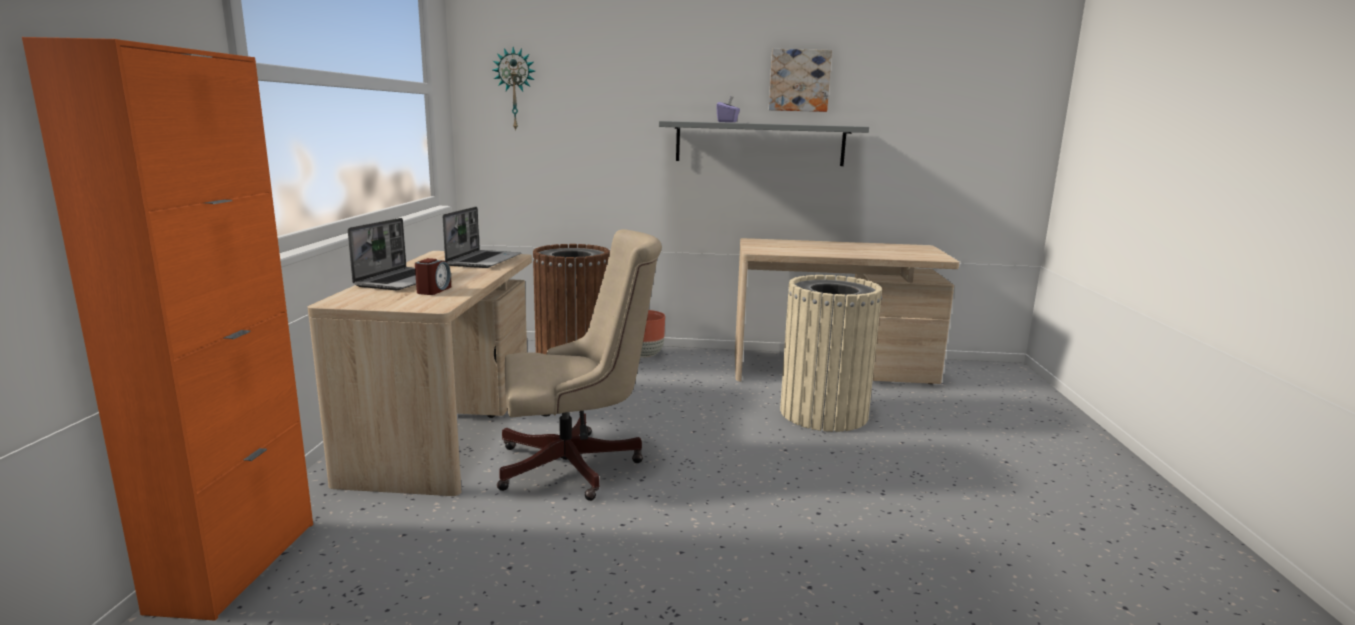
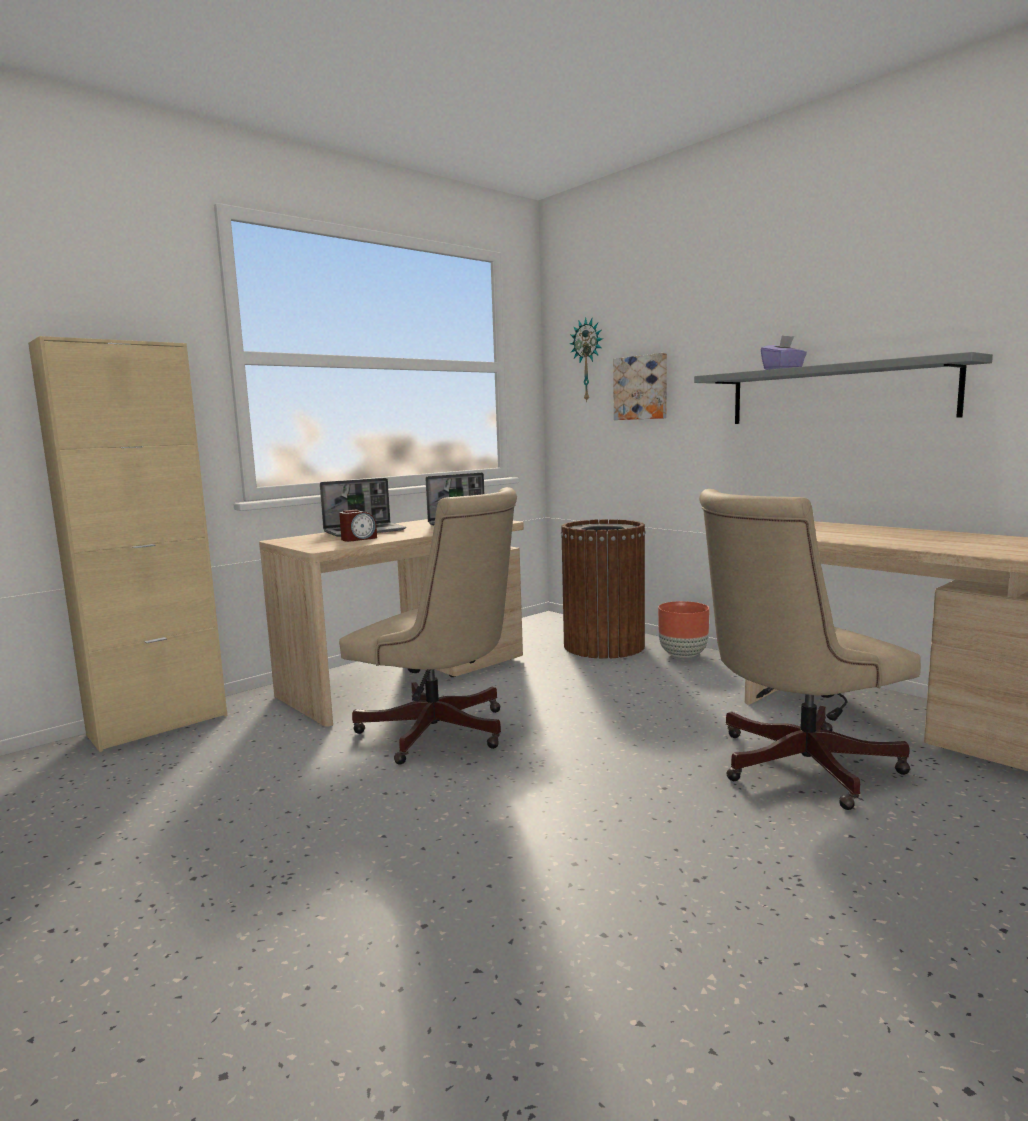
camera: 45 degrees right, 5 degrees down
(235, 565) = (158, 725): orange cabinet -> beige cabinet
(799, 80) = (891, 301): picture -> picture (641, 387)
(823, 413) = (793, 766): beige trash can -> beige office chair

